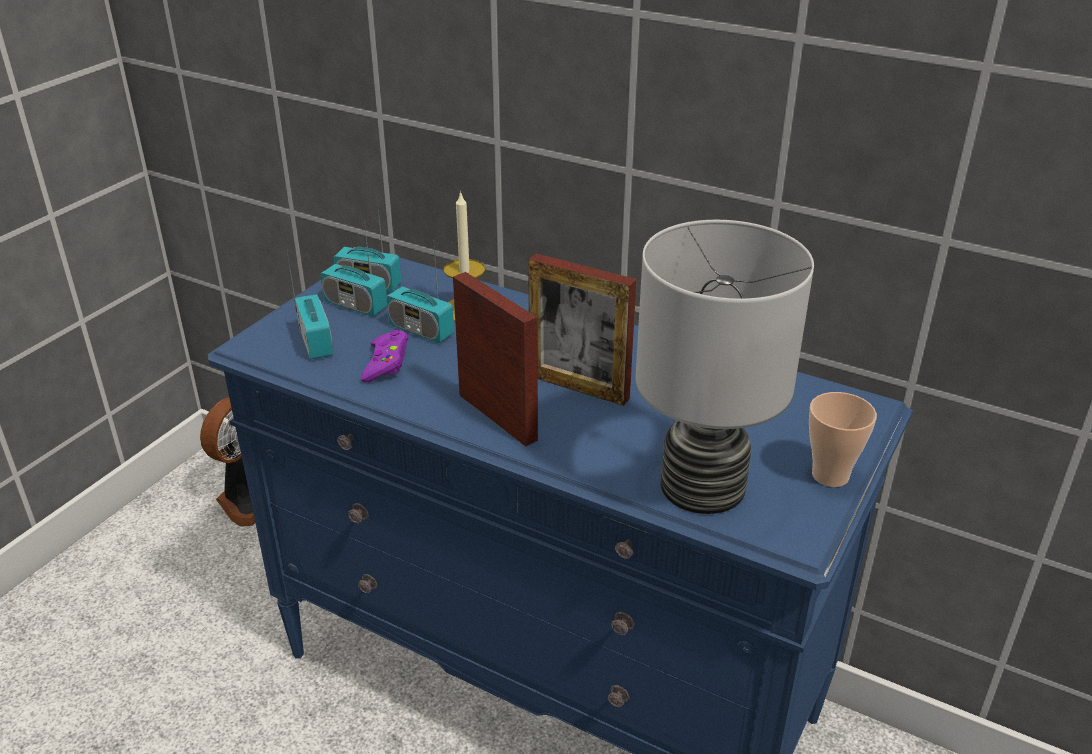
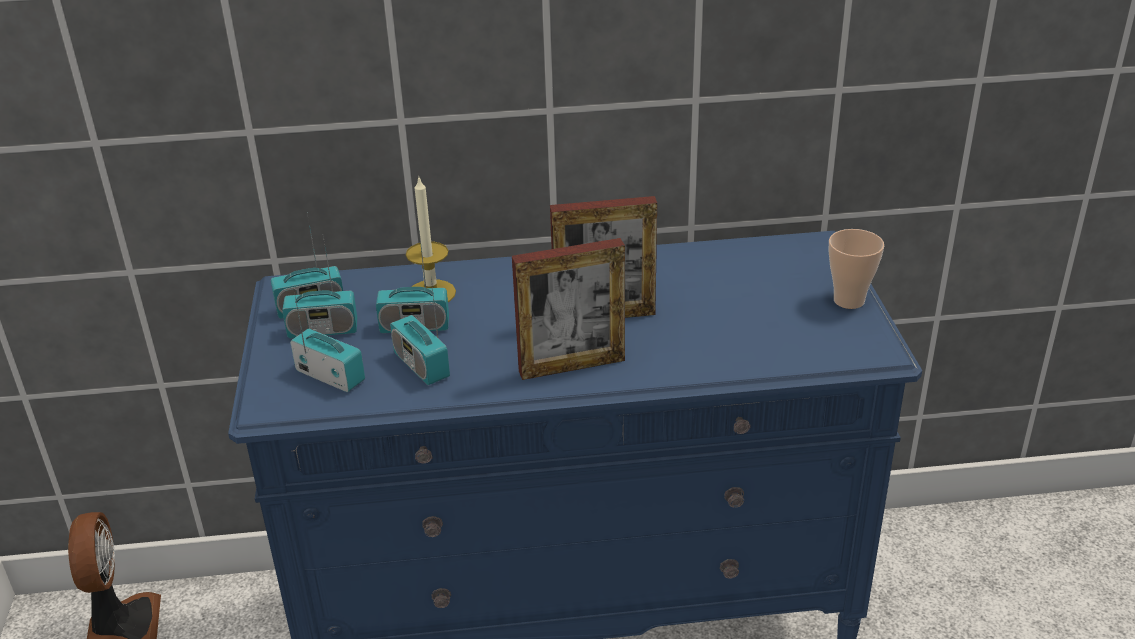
camera: 35 degrees left, 0 degrees up
(386, 363) = (421, 366): purple game controller -> radio
(497, 417) = (572, 366): picture frame -> picture frame turned 150 degrees clockwise
(701, 487) = (779, 347): grey table lamp -> none

